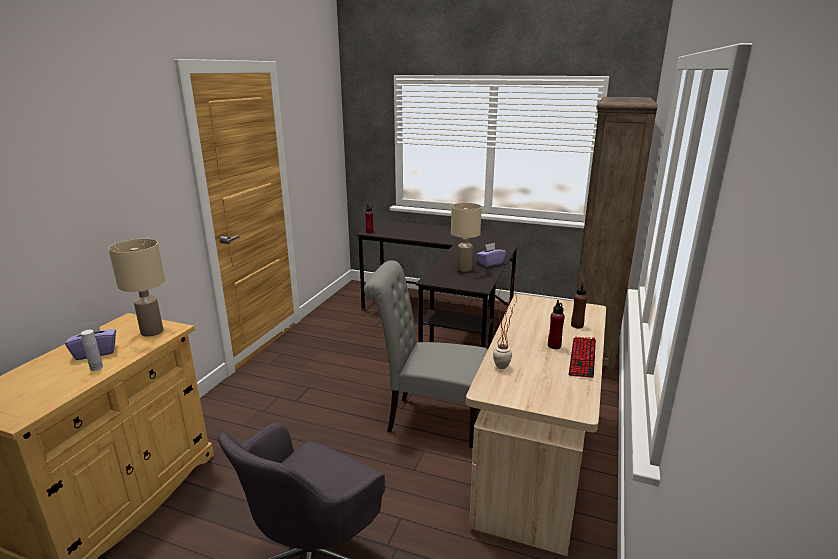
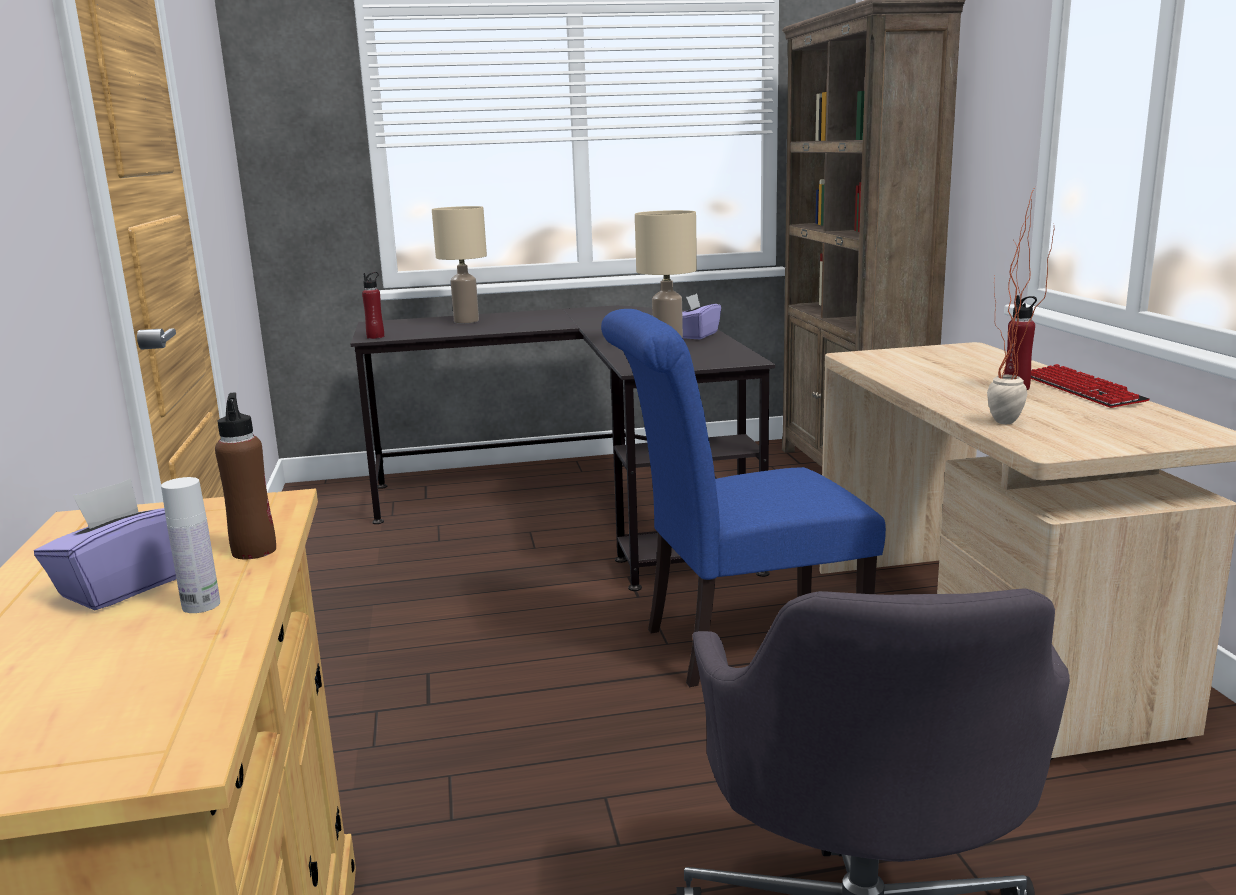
camera: 30 degrees left, 5 degrees down
(151, 332) = (218, 520): beige table lamp -> beige table lamp (466, 321)
(429, 419) = (739, 643): grey chair -> blue chair
(577, 325) = (992, 364): brown bottle -> brown bottle (254, 550)

